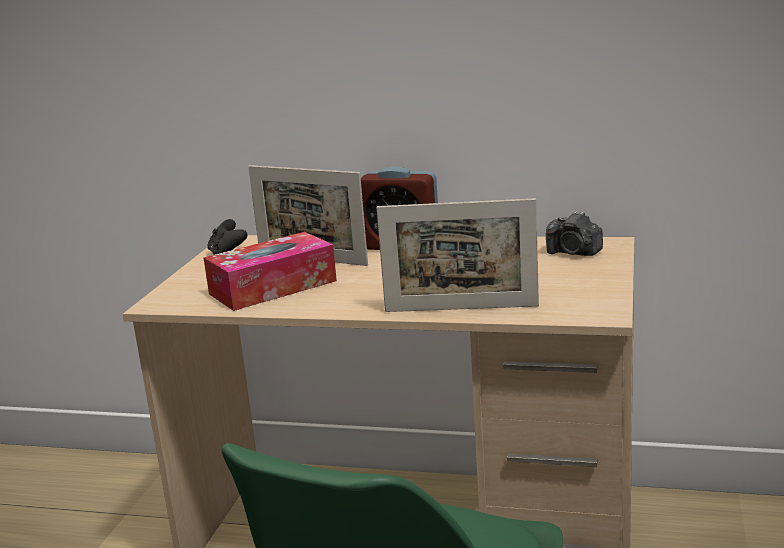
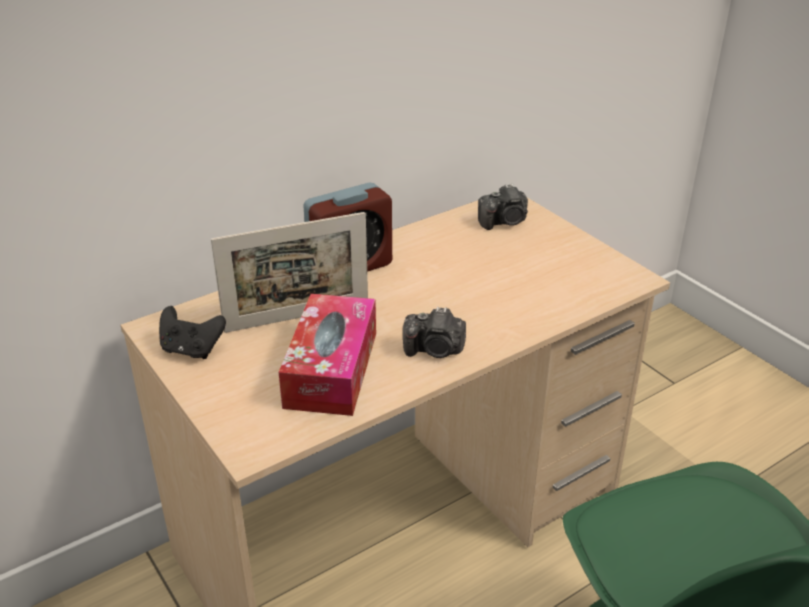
camera: 50 degrees left, 15 degrees up
(351, 300) = (435, 350): none -> camera
(461, 308) = (536, 317): picture frame -> none

